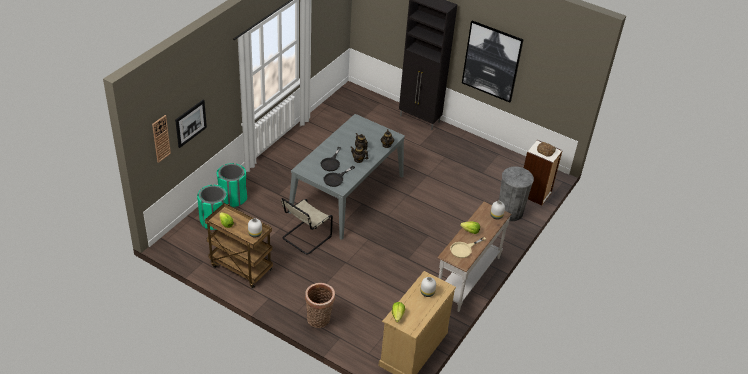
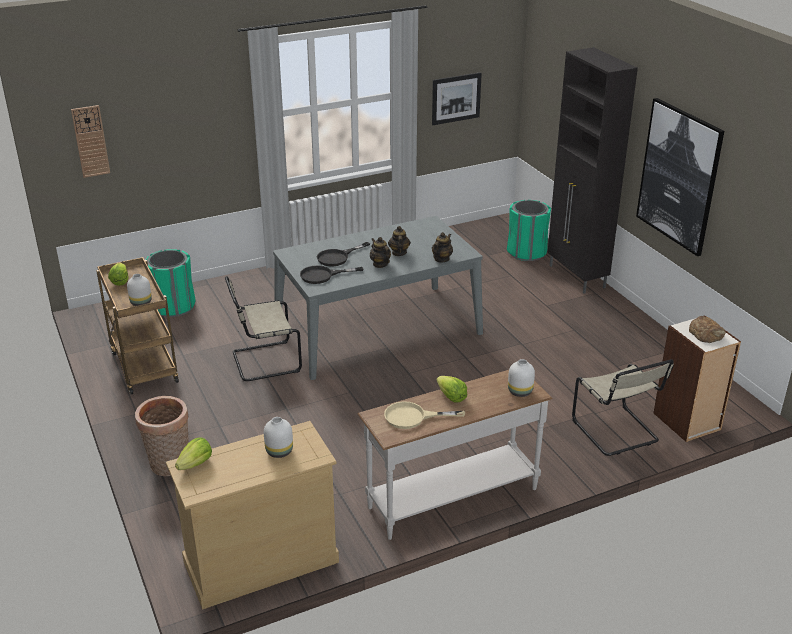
camera: 35 degrees right, 10 degrees down
(190, 123) = (155, 141): picture -> picture (456, 98)
(233, 198) = (223, 291): green trash can -> green trash can (526, 252)
(510, 212) = (617, 432): grey trash can -> beige chair

